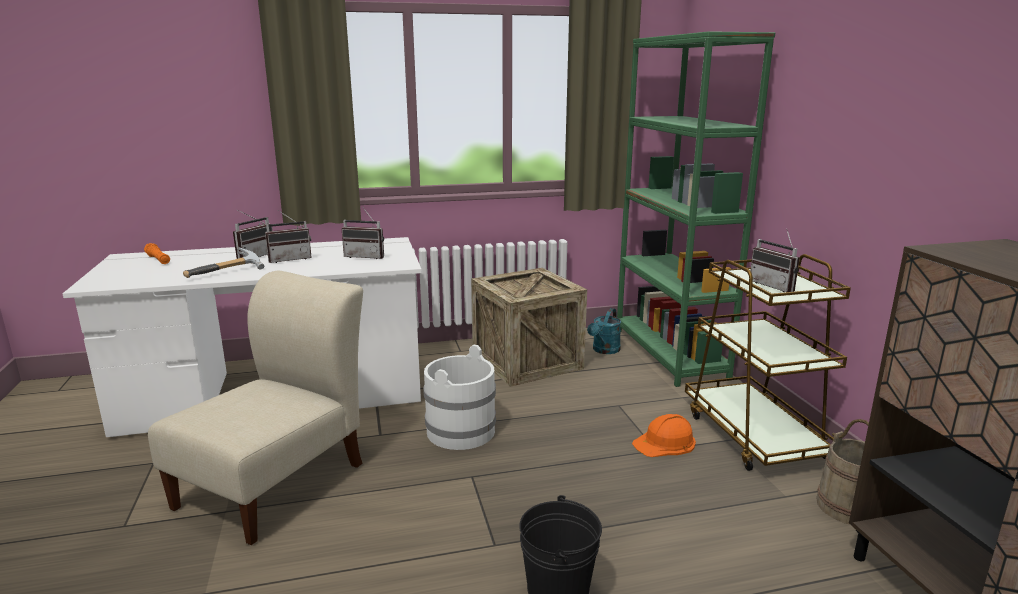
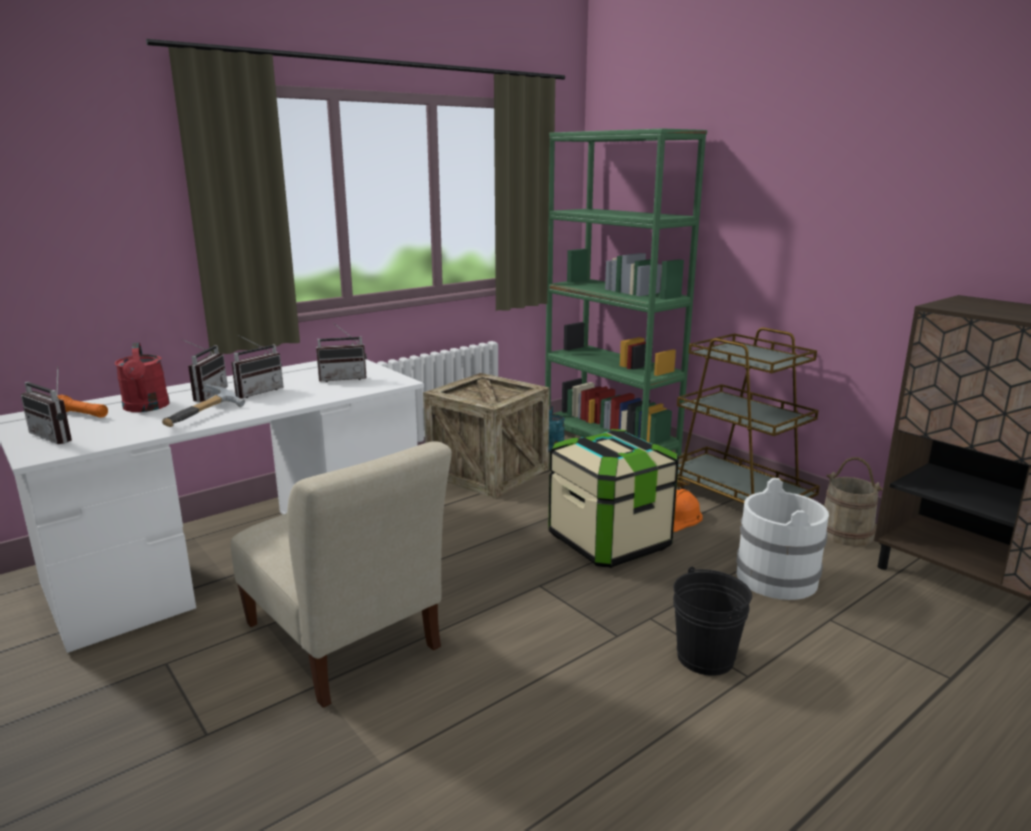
camera: 25 degrees left, 0 degrees up
(202, 261) = (146, 408): none -> red watering can
(277, 481) = (344, 641): beige chair -> beige chair turned 135 degrees clockwise
(461, 431) = (488, 549): white bucket -> white bucket (777, 578)
(575, 451) = (610, 541): none -> storage box
(775, 286) = (755, 357): radio -> radio (58, 436)

